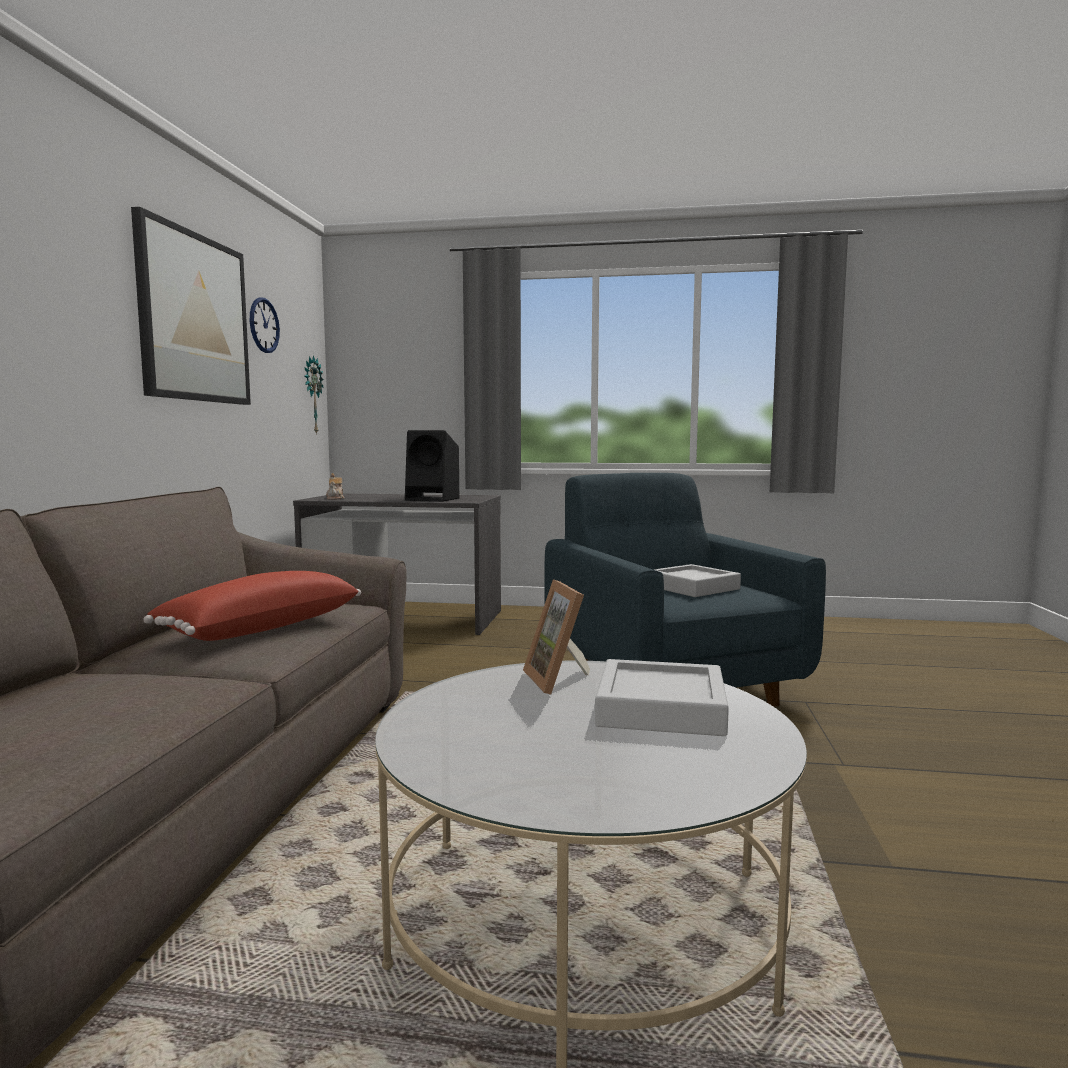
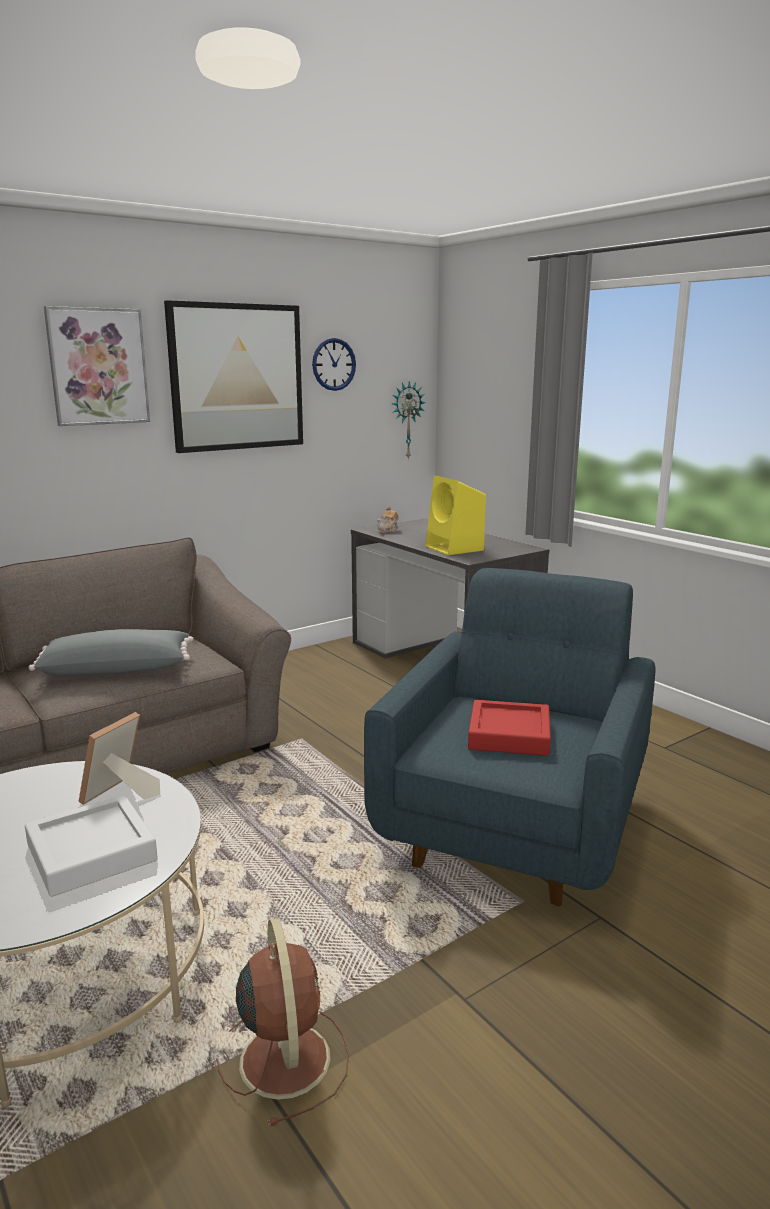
camera: 45 degrees right, 10 degrees up
(67, 266) = (98, 367): none -> picture
(260, 628) = (117, 669): red pillow -> grey pillow
(434, 499) = (455, 549): black speaker -> yellow speaker
(692, 587) = (509, 735): grey tray -> red tray
(843, 845) = (284, 1056): none -> brown fan

